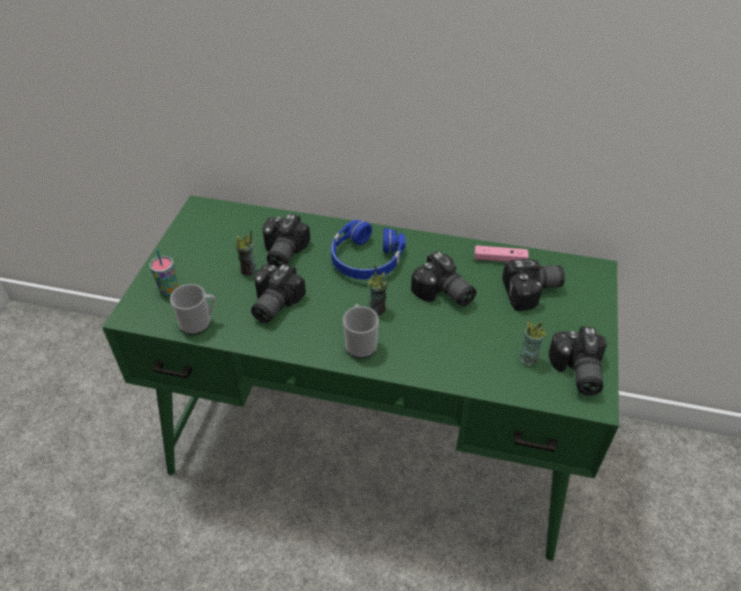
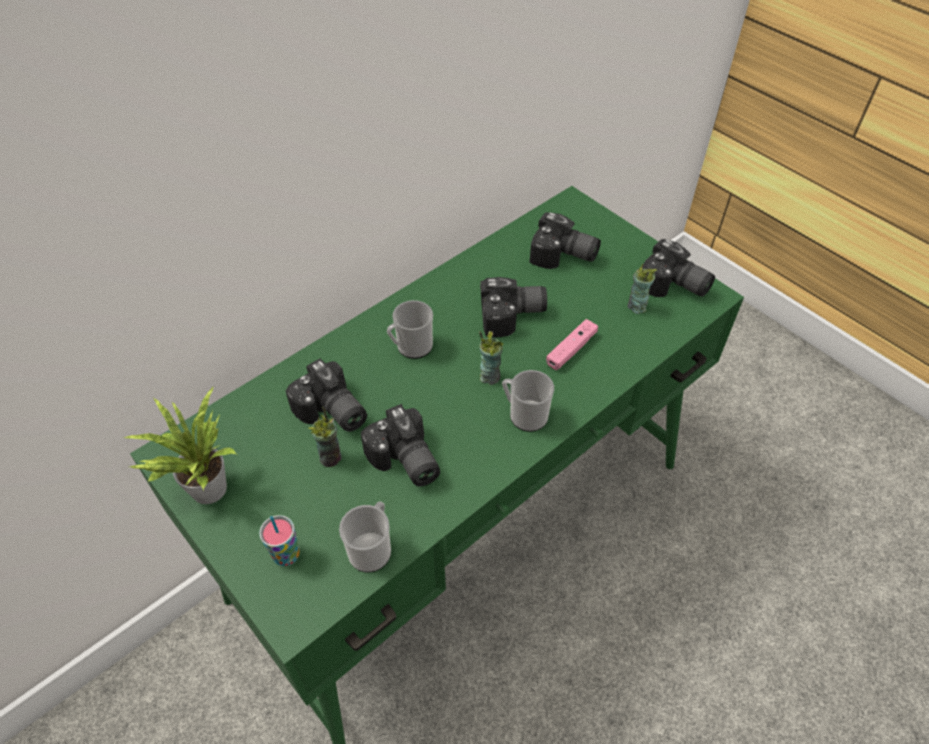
camera: 55 degrees left, 5 degrees up
(189, 233) = (204, 487): none -> potted plant
(365, 259) = (411, 347): blue headphones -> mug
(500, 259) = (503, 252): pink game controller -> pink game controller (571, 349)
(533, 292) = (563, 256): camera -> camera turned 90 degrees clockwise

